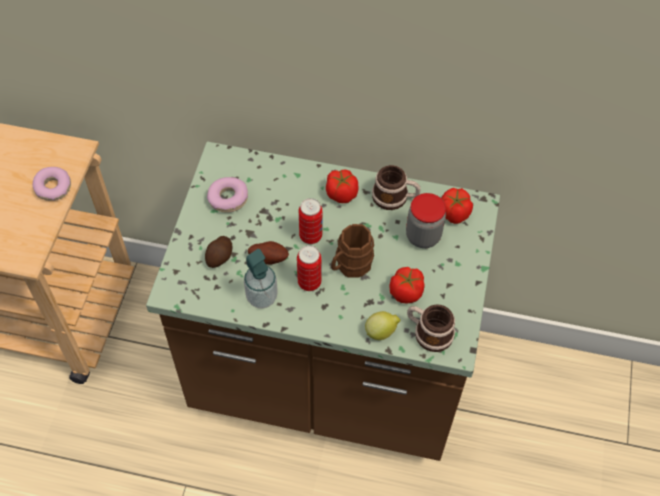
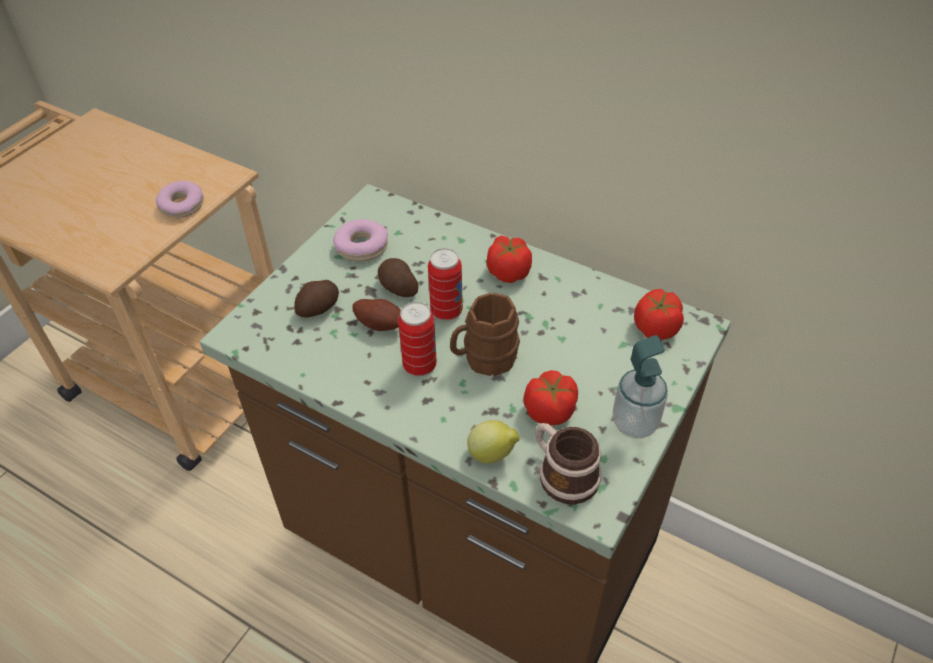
camera: 20 degrees right, 10 degrees down
(262, 297) = (348, 368): soap dispenser -> soap dispenser (635, 423)
(269, 226) = (397, 288): none -> potato
(395, 197) = (579, 292): mug -> none
(423, 236) = (601, 346): jar -> none

